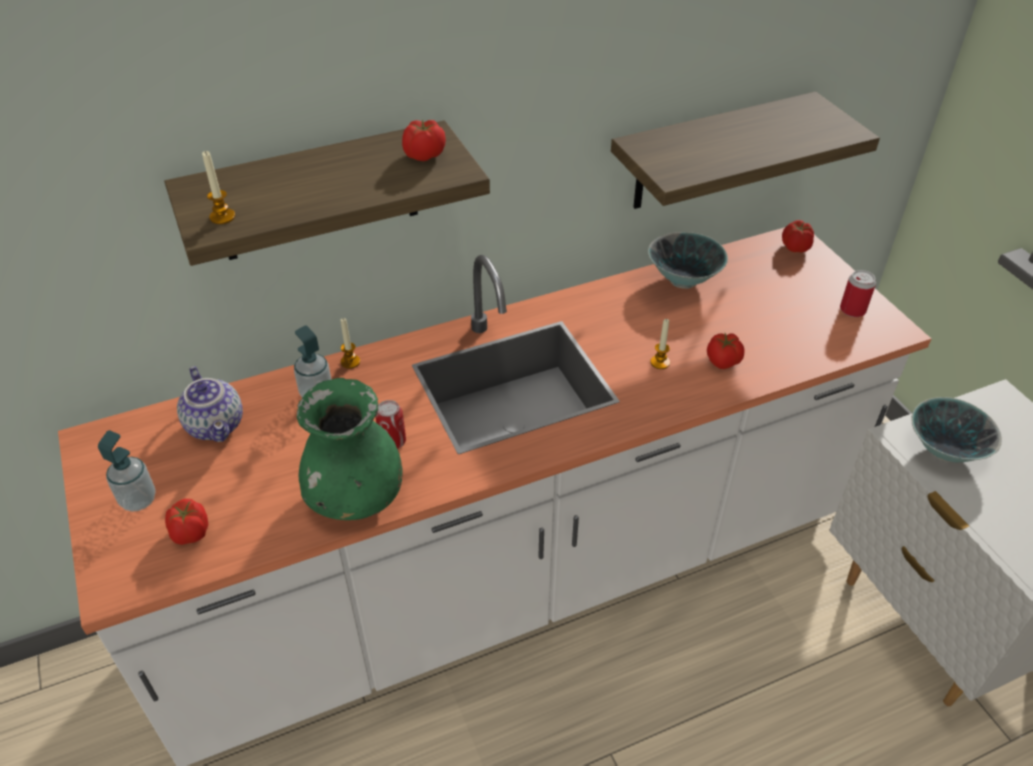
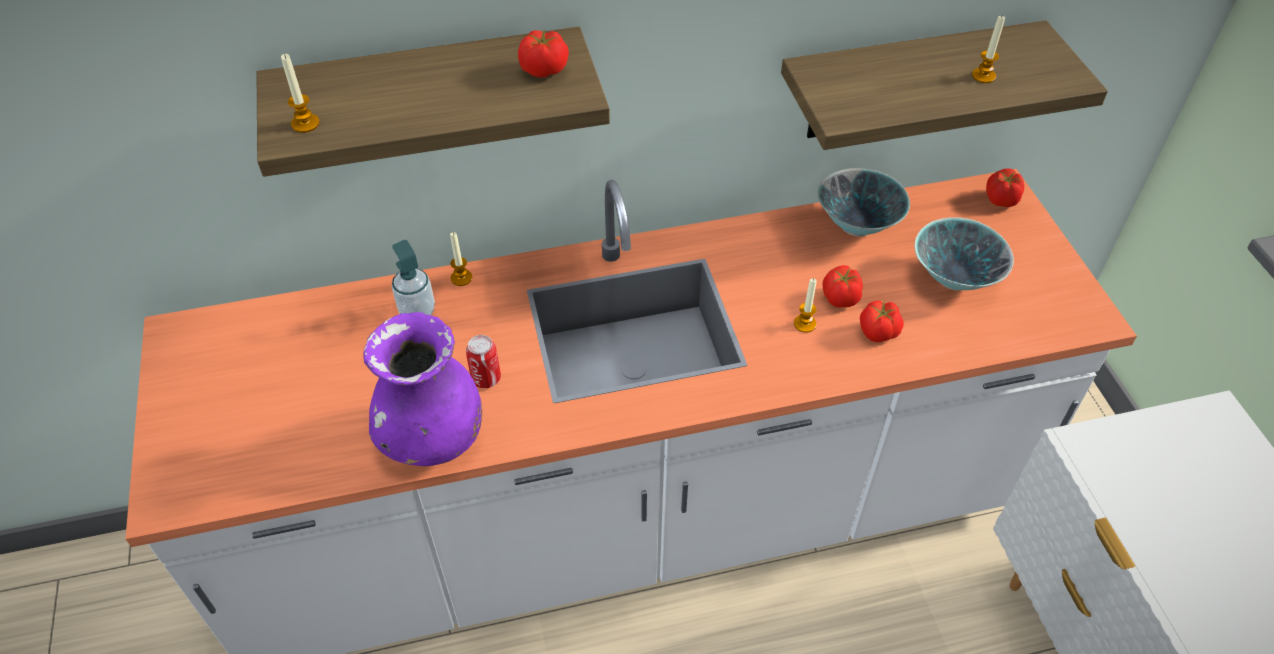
camera: 10 degrees right, 5 degrees up
(138, 500) = (209, 407): soap dispenser -> none
(190, 533) = (254, 452): tomato -> tomato (839, 299)
(217, 425) = (306, 333): teapot -> none
(355, 496) = (432, 437): green vase -> purple vase
(779, 136) = (983, 76): none -> candle
(852, 310) = (1049, 287): can -> none
(943, 451) = (1128, 470): bowl -> bowl (953, 278)

